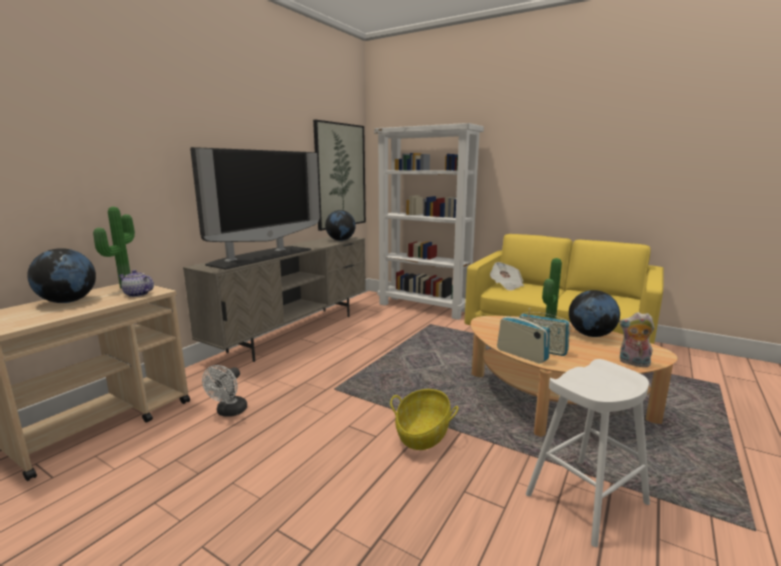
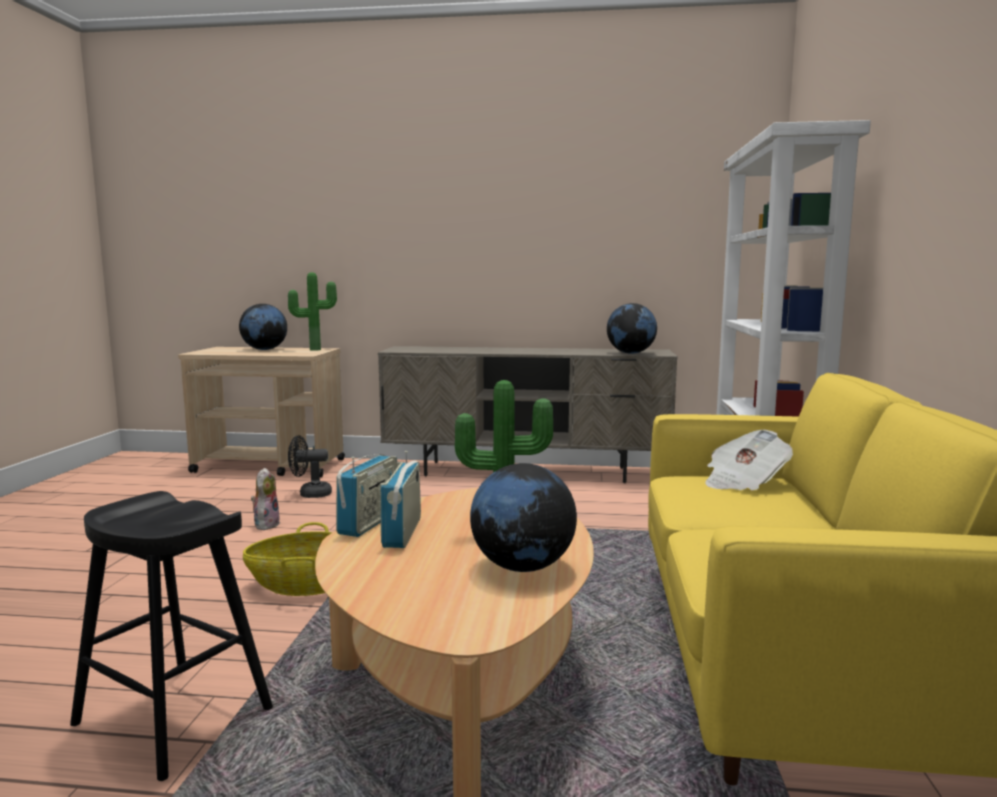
camera: 65 degrees right, 5 degrees down
(137, 294) = (293, 353): teapot -> none
(229, 412) = (310, 494): white fan -> black fan
(261, 256) = (471, 350): television -> none
(340, 176) = (695, 250): picture -> none
(586, 499) = (174, 717): white stool -> black stool
(633, 363) = (385, 603): plush toy -> plush toy (266, 524)

